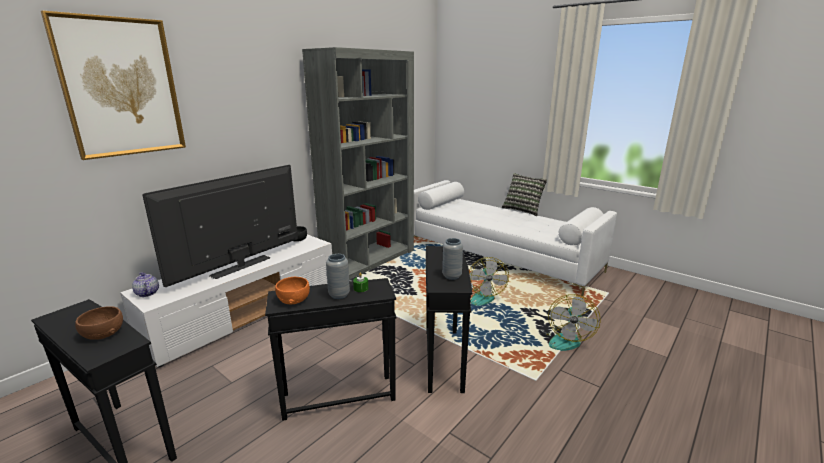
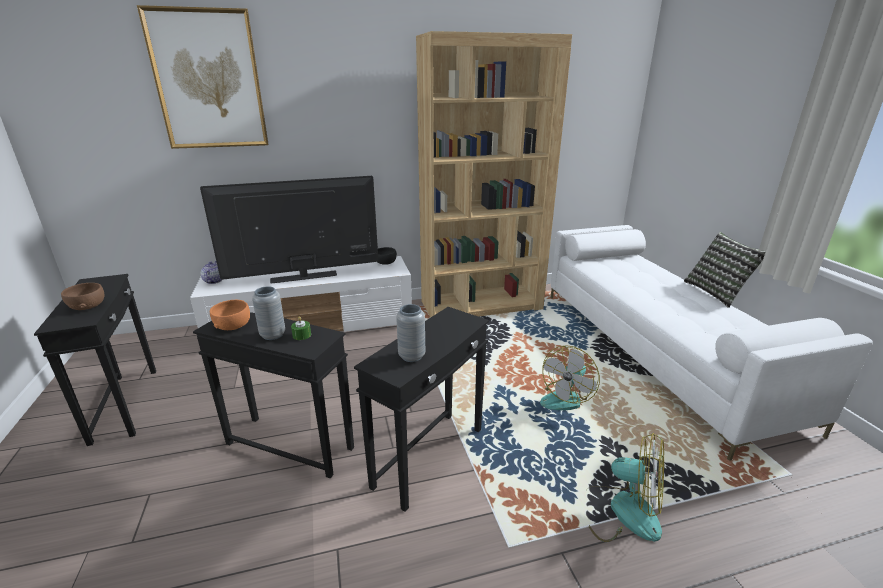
camera: 35 degrees right, 5 degrees up
(369, 259) = (481, 305): grey bookcase -> brown bookcase
(564, 339) = (621, 511): fan -> fan turned 120 degrees counterclockwise

